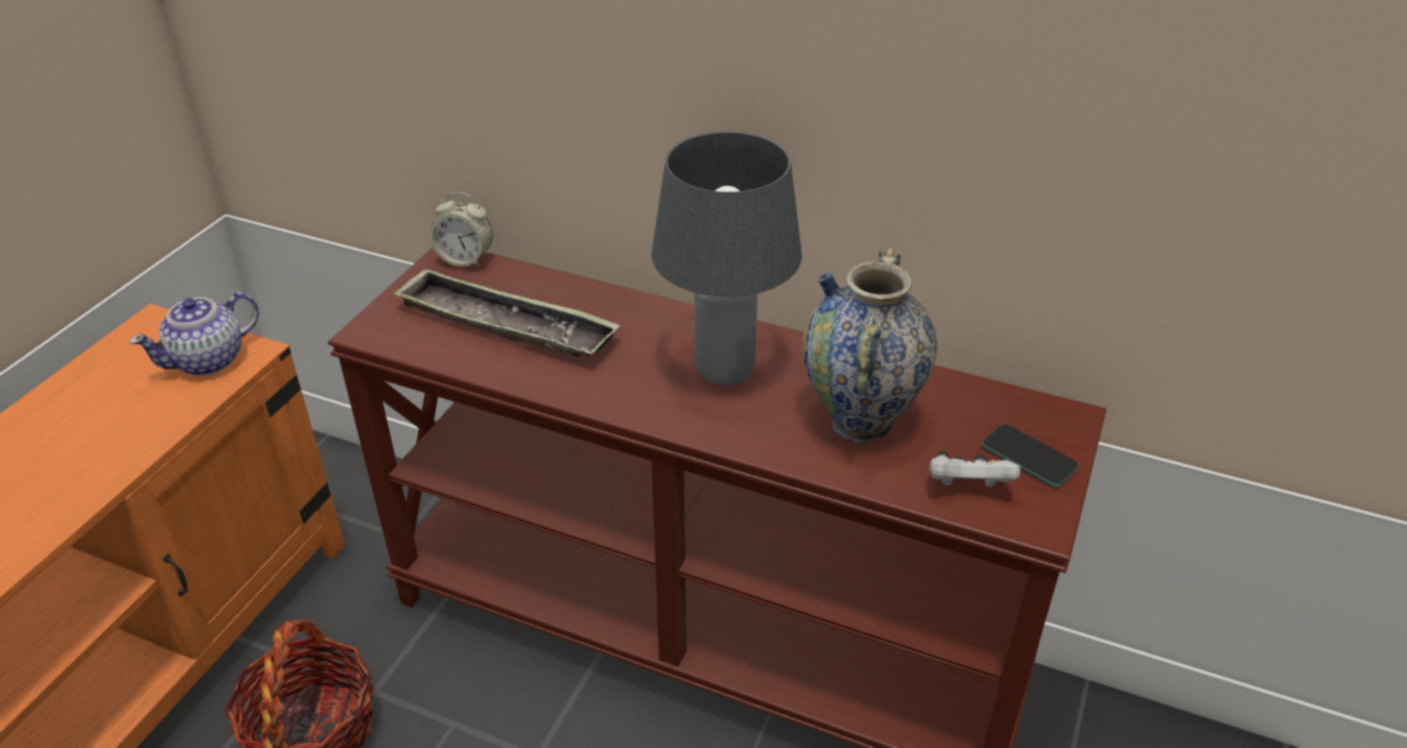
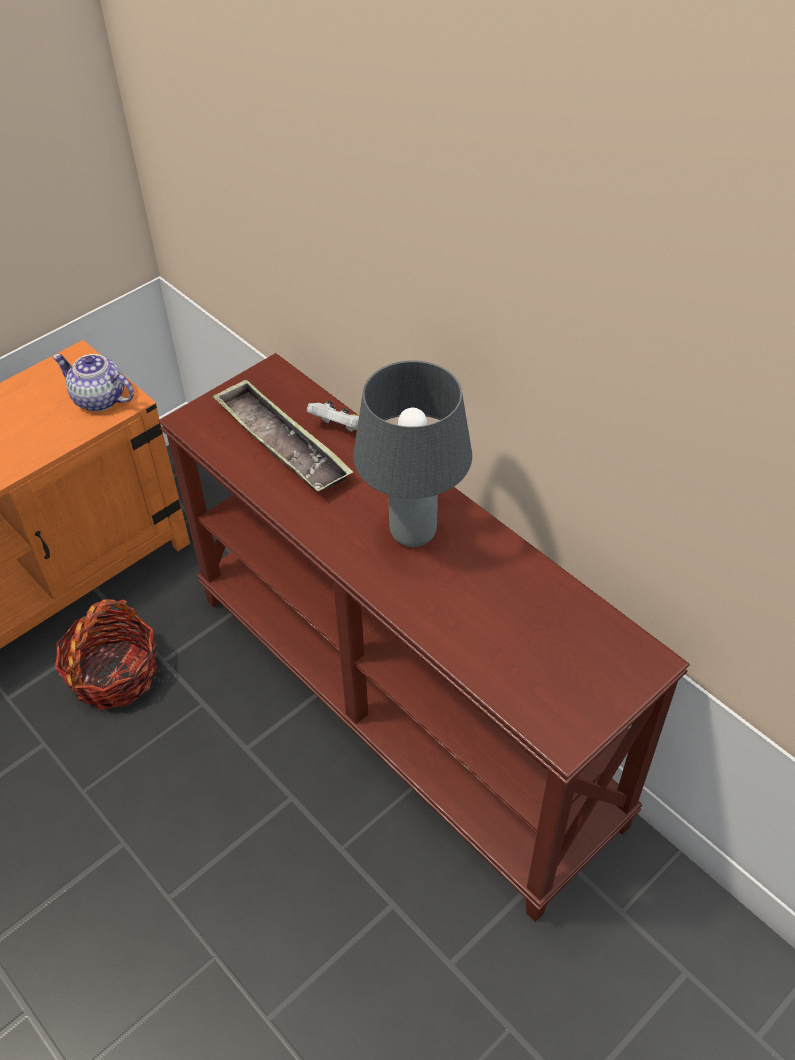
camera: 25 degrees right, 10 degrees up
(209, 360) = (100, 399): teapot -> teapot turned 45 degrees clockwise
(465, 260) = (283, 376): alarm clock -> none
(860, 421) = (486, 610): vase -> none
(967, 487) = (530, 692): white game controller -> white game controller (338, 427)
(1029, 457) = (595, 684): phone -> none

